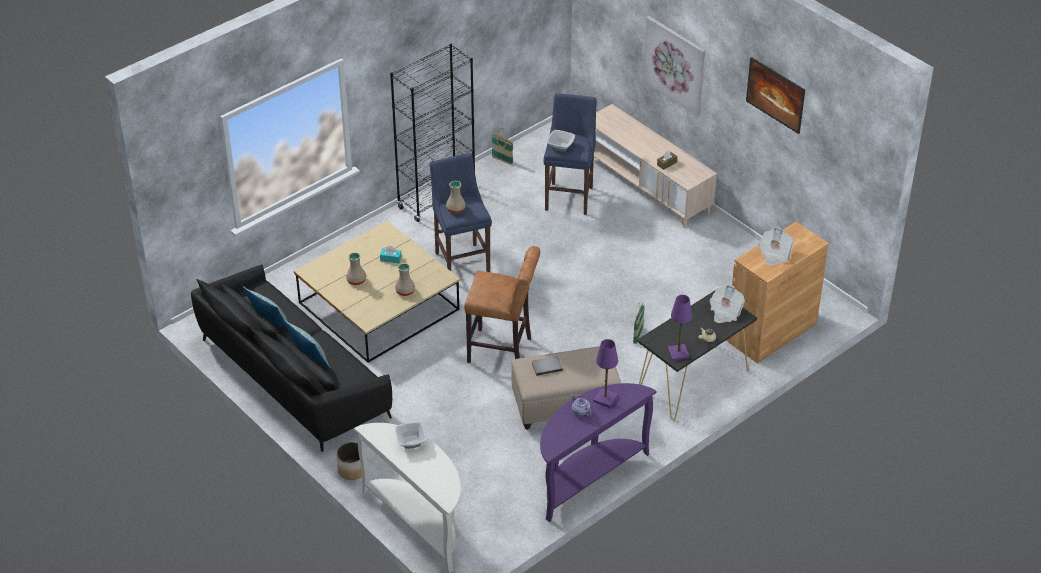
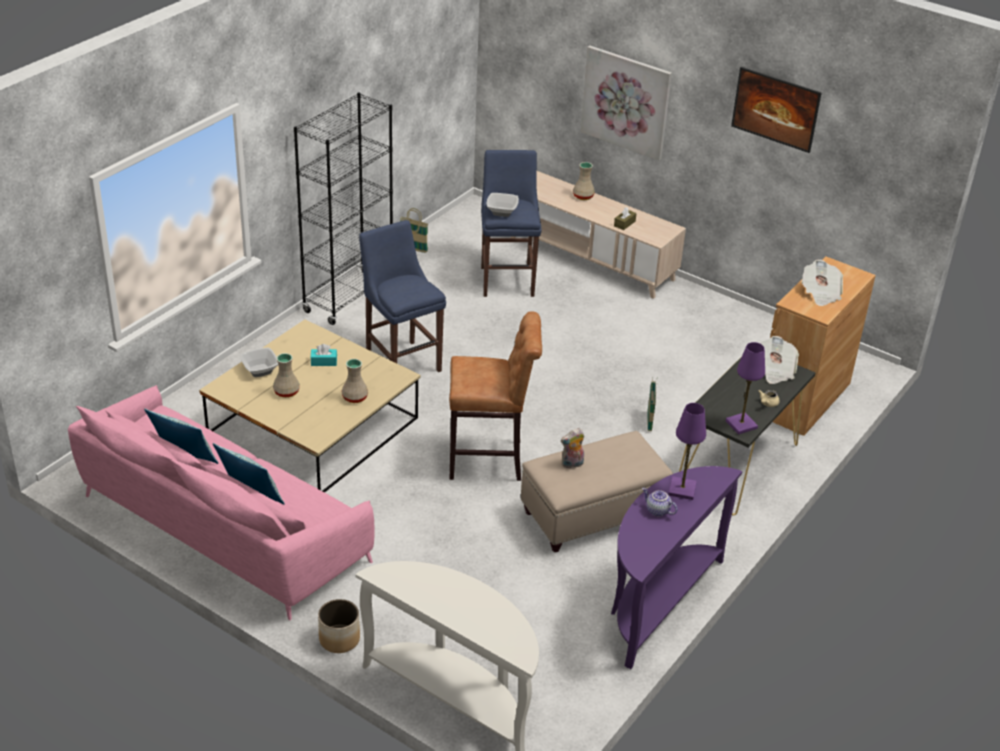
camera: 15 degrees left, 5 degrees down
(291, 377) = (221, 528): black sofa -> pink sofa
(411, 441) = (443, 581): bowl -> bowl (260, 370)
(456, 209) = (400, 290): beige vase -> beige vase (583, 196)
(546, 366) = (572, 464): grey book -> plush toy

